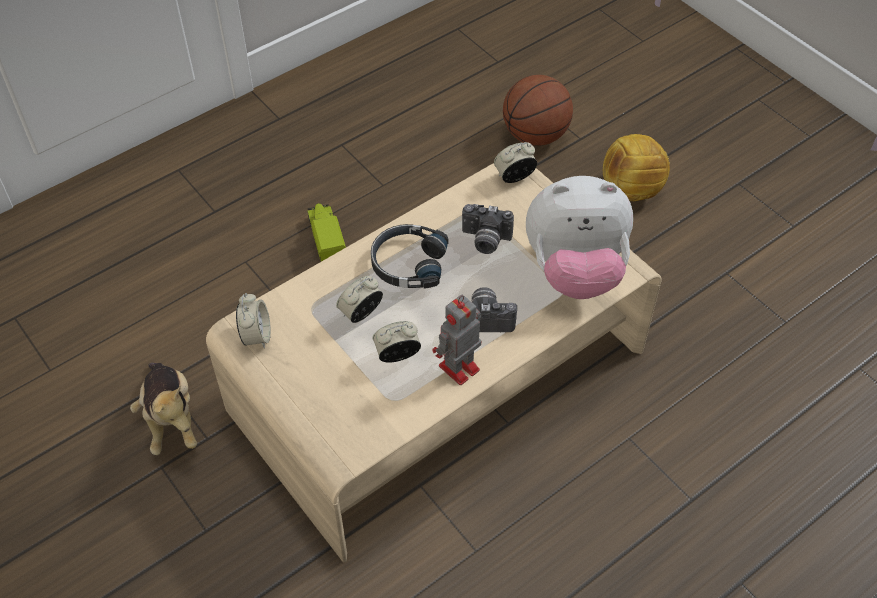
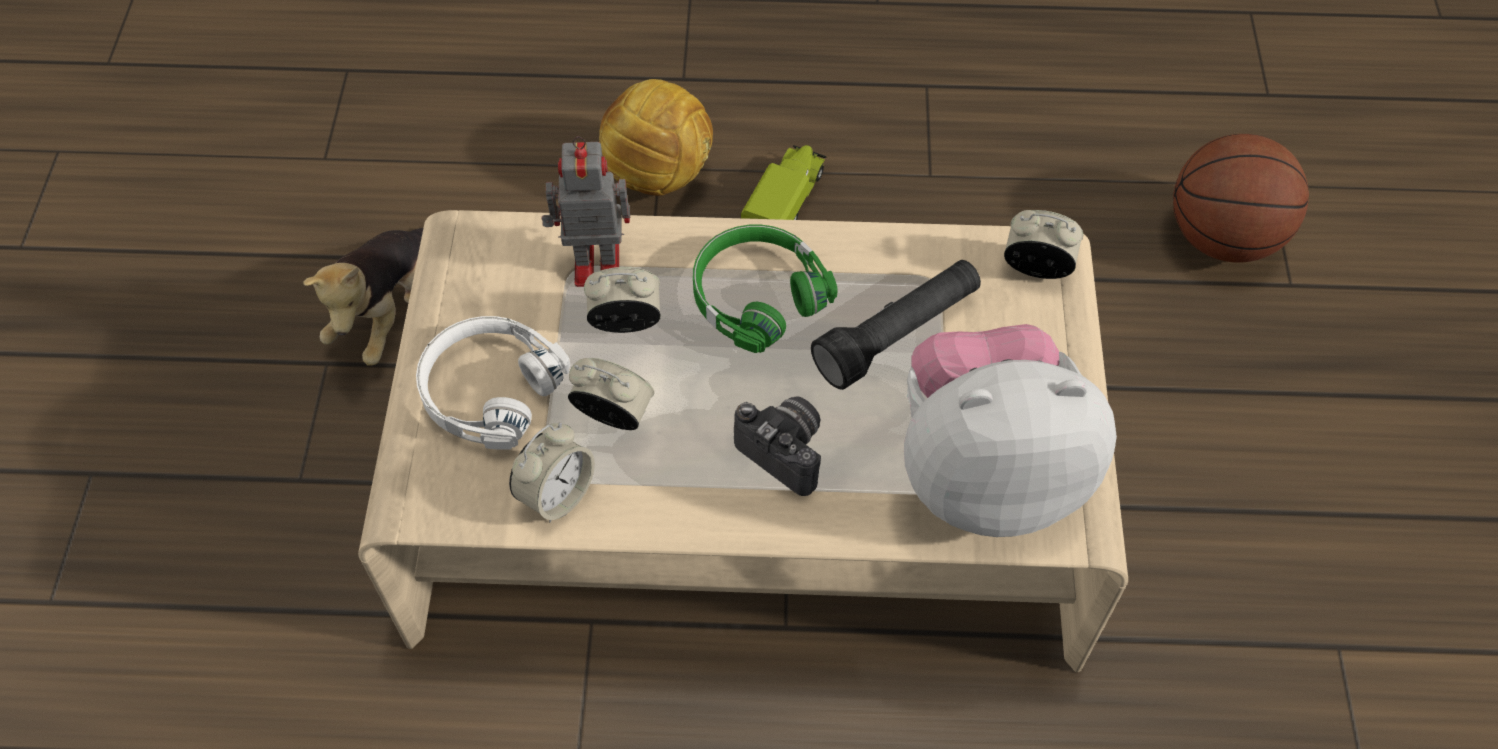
camera: 40 degrees right, 5 degrees up
(256, 336) = (469, 262): alarm clock -> alarm clock (557, 494)
(328, 383) = (489, 389): none -> white headphones
(408, 263) = (756, 295): black headphones -> green headphones
(457, 369) = (672, 494): toy robot -> toy robot (593, 265)
(485, 241) = (897, 334): camera -> black flashlight
(575, 271) = (986, 472): plush toy -> plush toy turned 135 degrees clockwise
(631, 189) = (1300, 412): football -> football (659, 173)

